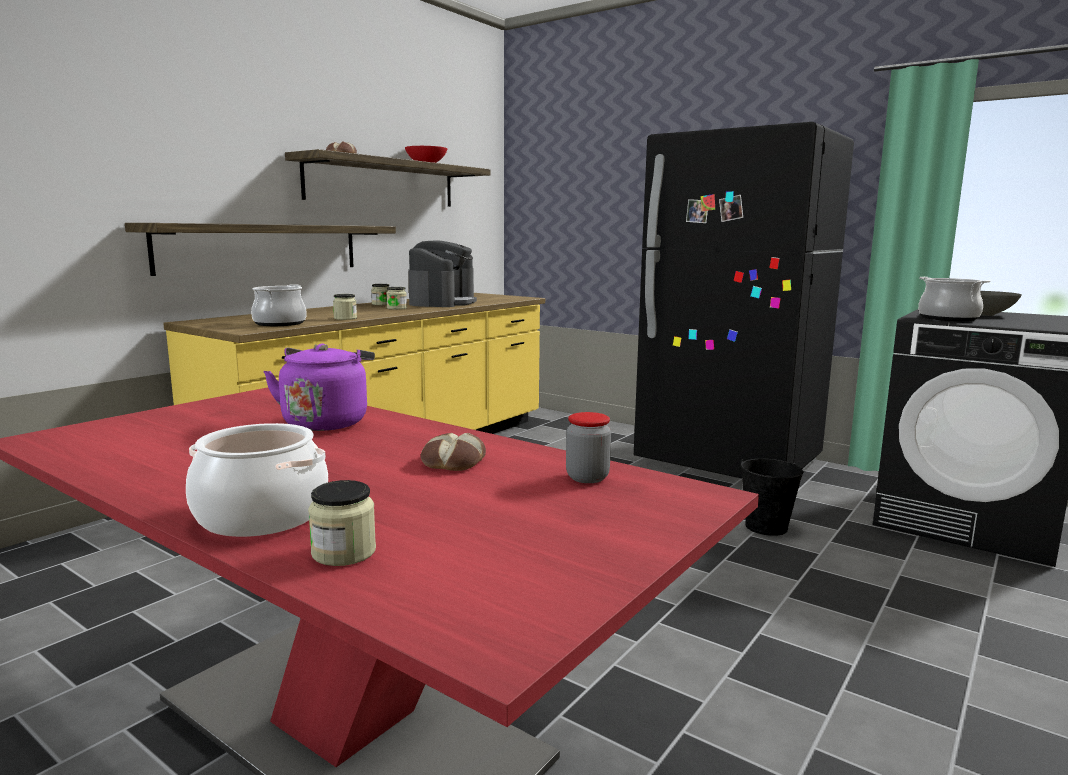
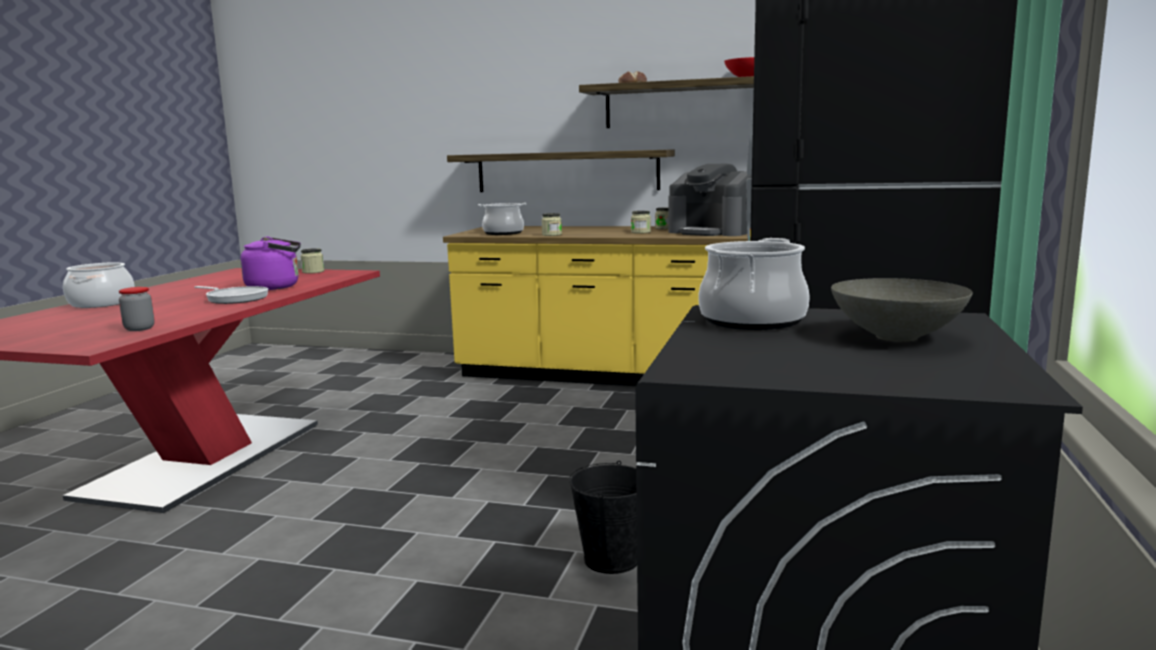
camera: 70 degrees right, 0 degrees up
(344, 552) = (45, 316): jar -> jar (313, 272)
(396, 439) = (235, 298): none -> frying pan
(442, 303) = (712, 232): coffee machine -> coffee machine turned 45 degrees clockwise
(452, 461) = (182, 310): bread -> none

